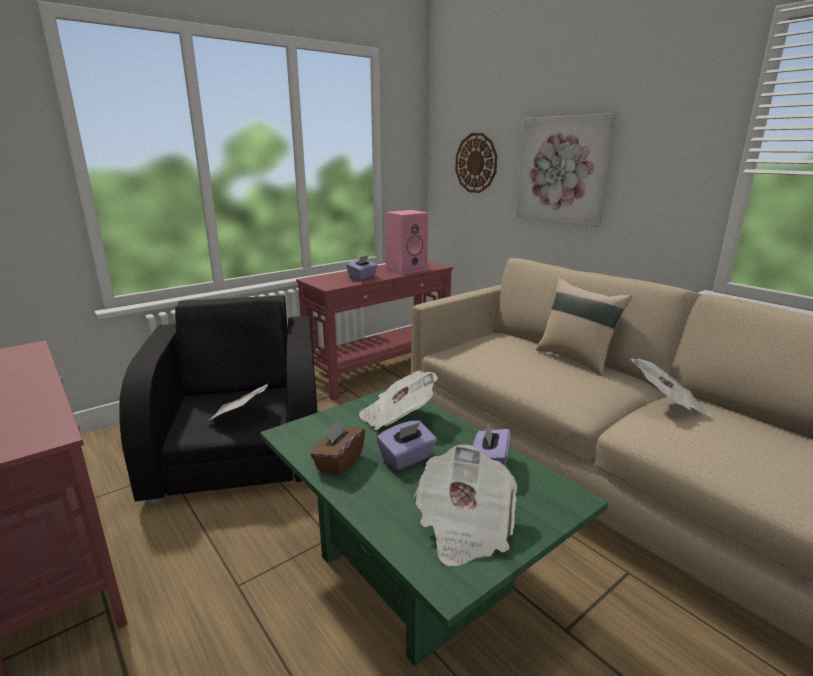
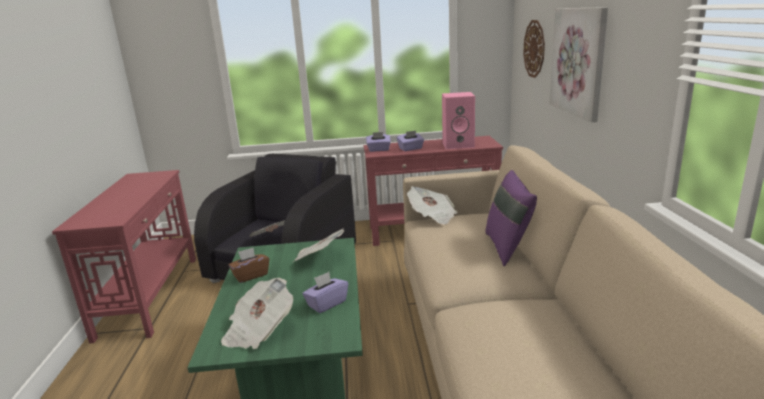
camera: 35 degrees right, 0 degrees up
(407, 458) = (287, 284): purple tissue box -> purple tissue box (378, 150)
(576, 359) = (508, 248): beige pillow -> purple pillow
(667, 405) = (512, 301): newspaper -> newspaper (432, 216)

